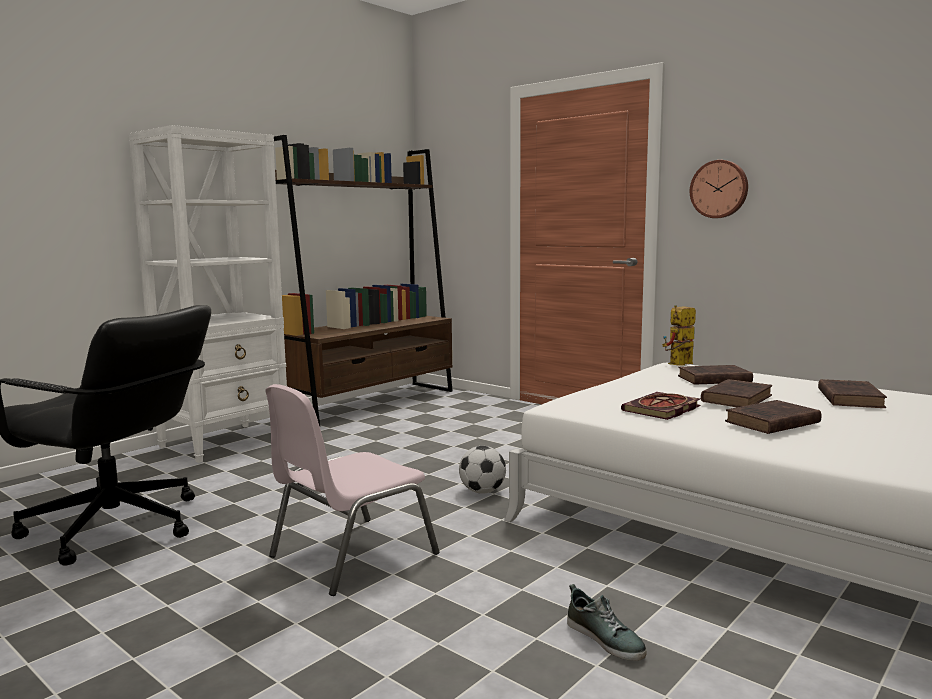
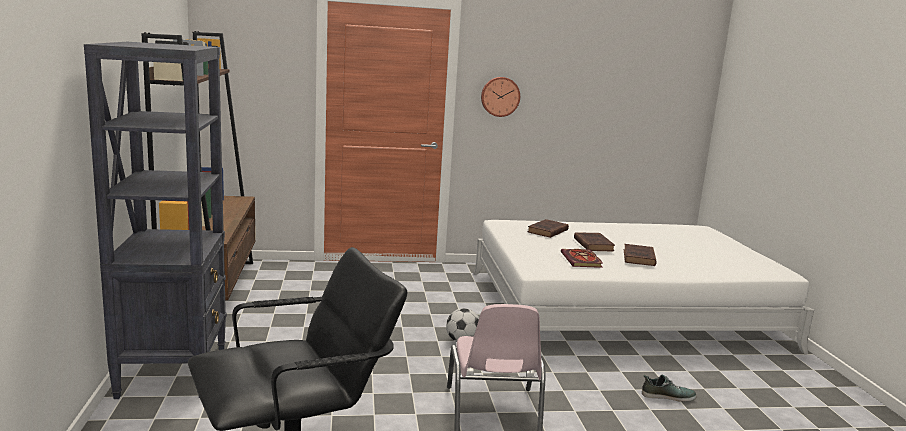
camera: 50 degrees left, 5 degrees up
(225, 442) = (174, 370): white bookcase -> black bookcase
(678, 365) = (502, 221): toy robot -> none
(849, 398) = (625, 233): brown book -> none

